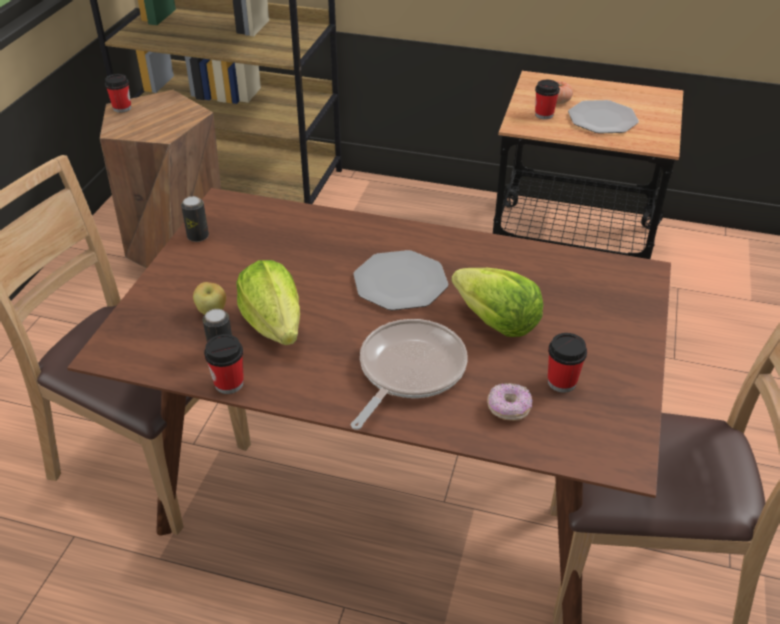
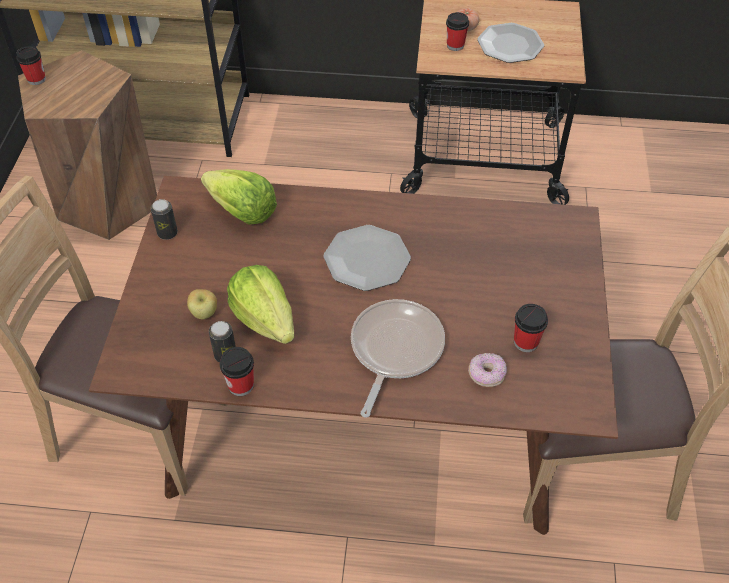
camera: 10 degrees left, 10 degrees up
(495, 322) = (459, 289): lettuce -> lettuce (242, 212)

